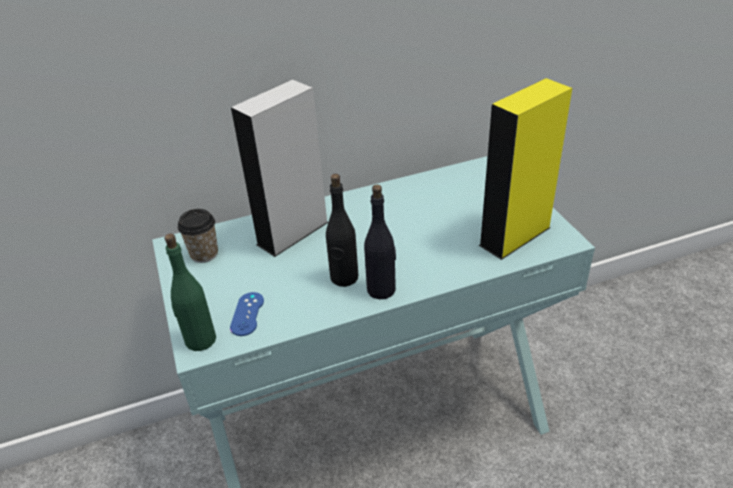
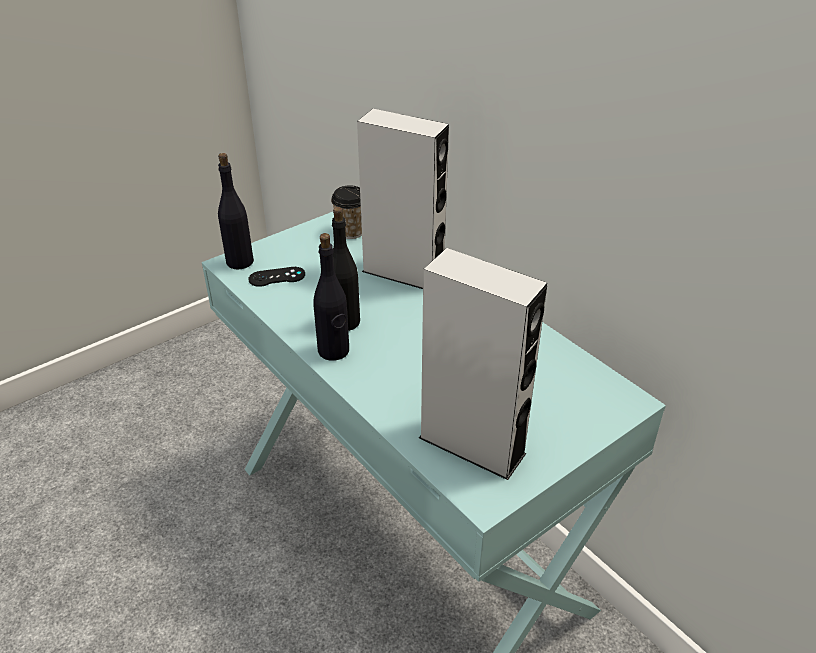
camera: 70 degrees right, 0 degrees up
(200, 340) = (239, 261): green bottle -> black bottle
(247, 314) = (277, 277): blue game controller -> black game controller
(515, 236) = (472, 445): yellow speaker -> grey speaker

